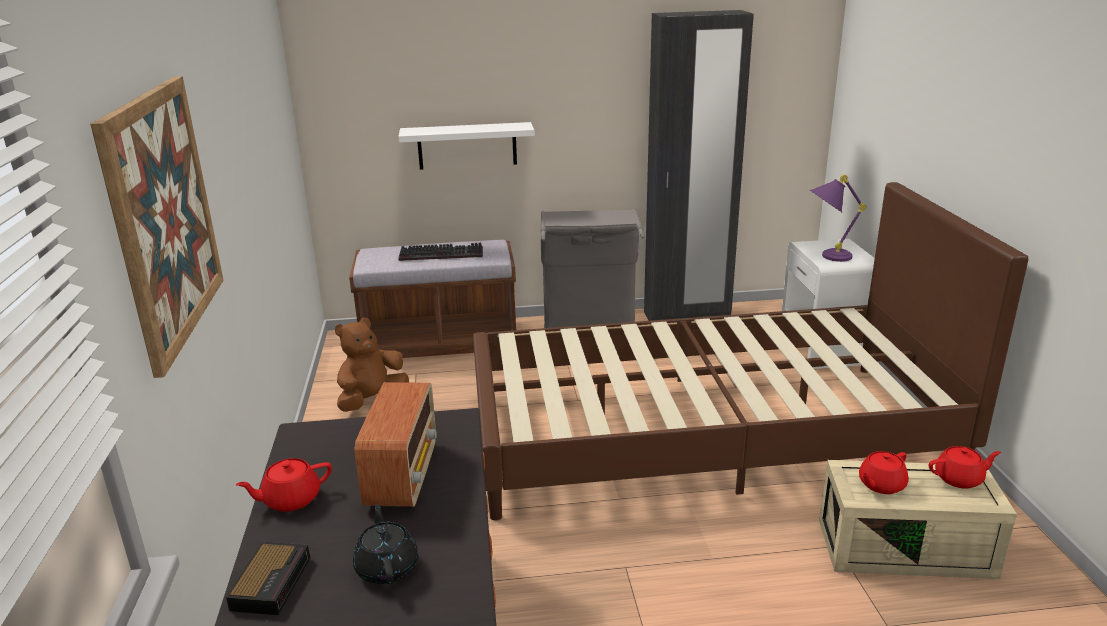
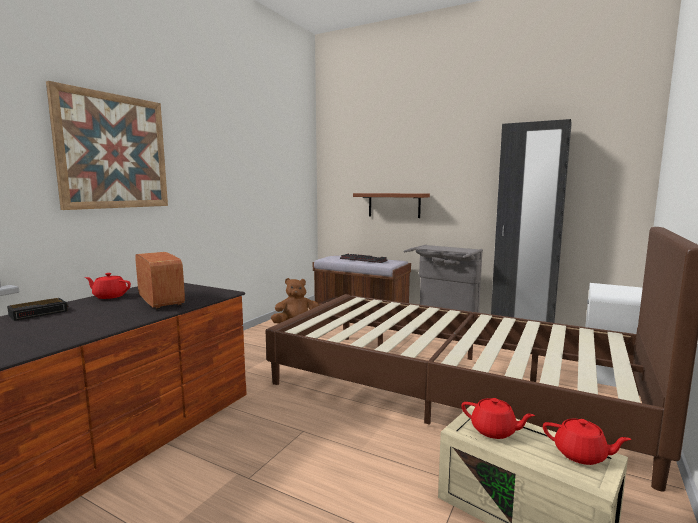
camera: 35 degrees right, 15 degrees down
(387, 567) = (78, 321): black teapot -> none
(403, 475) = (160, 301): radio -> radio turned 75 degrees counterclockwise
(467, 146) = (394, 205): white shelf -> brown shelf
(826, 257) = (606, 291): purple table lamp -> none
(880, 485) = (494, 431): red teapot -> red teapot turned 150 degrees counterclockwise

